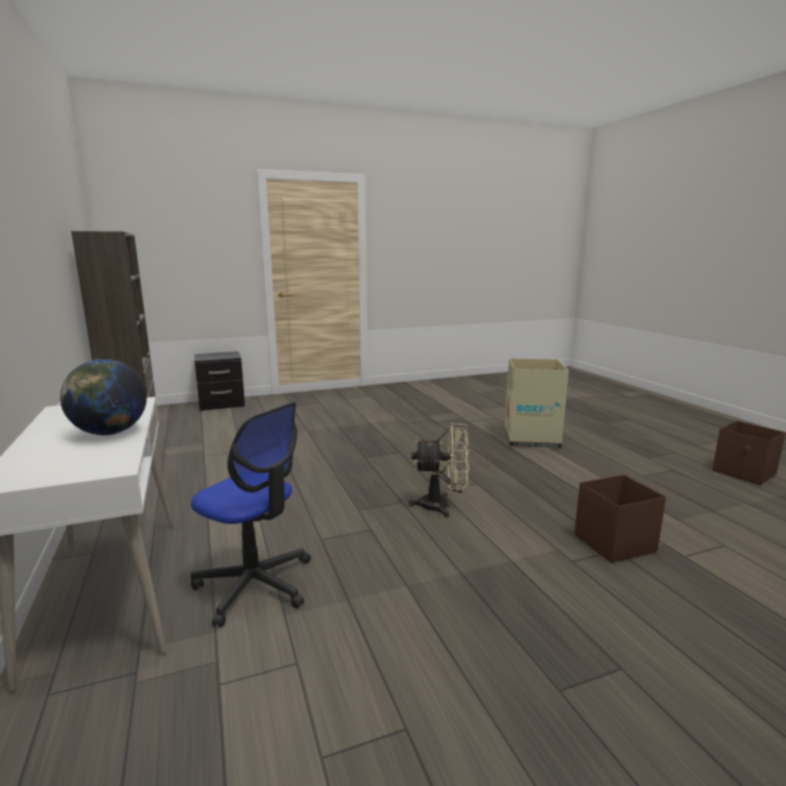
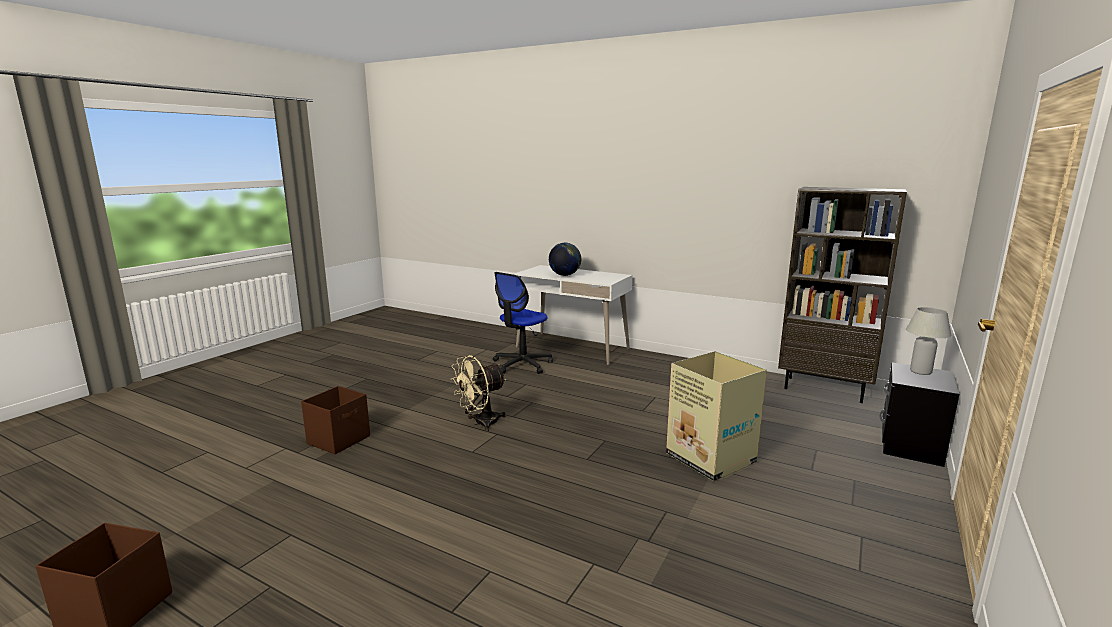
camera: 140 degrees right, 0 degrees up
(207, 356) = (920, 372): none -> white table lamp
(255, 585) = (522, 364): office chair -> office chair turned 45 degrees counterclockwise
(531, 438) = (463, 558): cardboard box -> cardboard box (711, 459)

